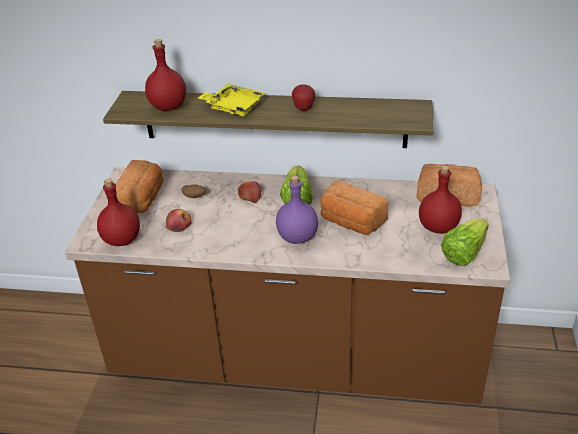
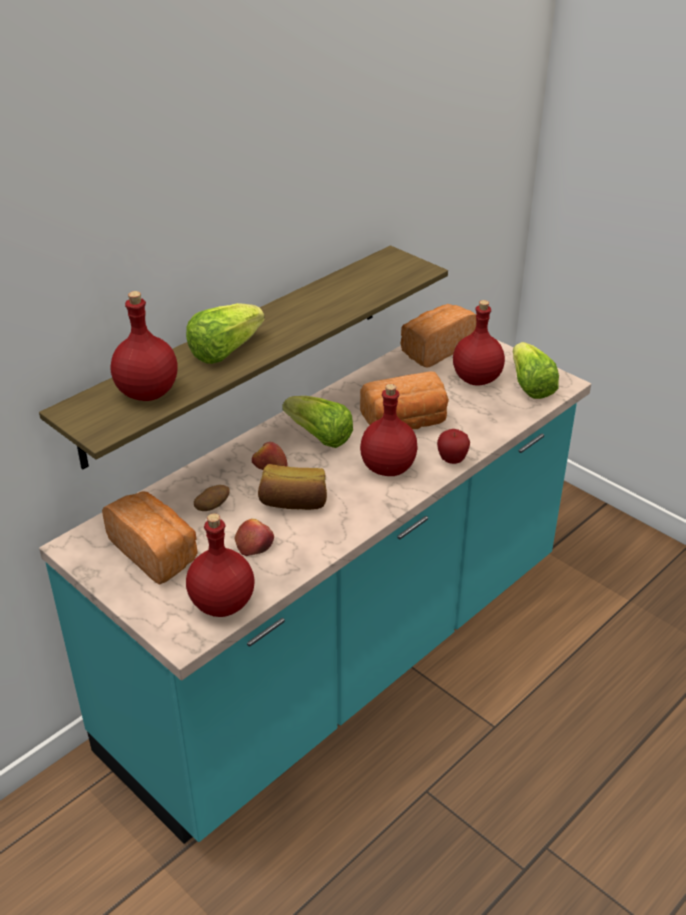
camera: 55 degrees left, 0 degrees up
(227, 220) = (293, 502): none -> bread
(234, 107) = (224, 351): yellow tray -> lettuce
(296, 237) = (387, 468): purple bottle -> red bottle
(296, 358) = (343, 655): brown counter -> turquoise counter
(303, 109) = (300, 313): apple -> apple (452, 460)

